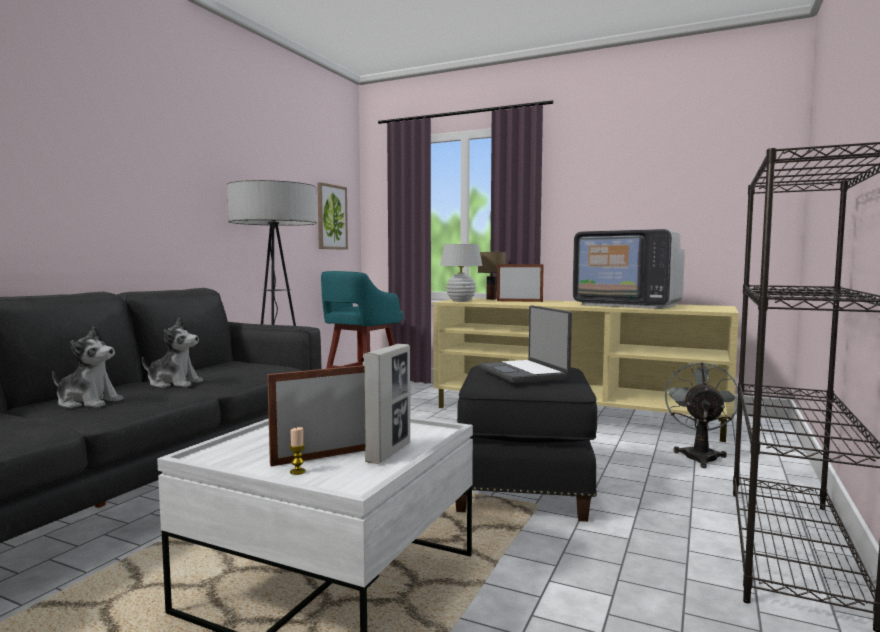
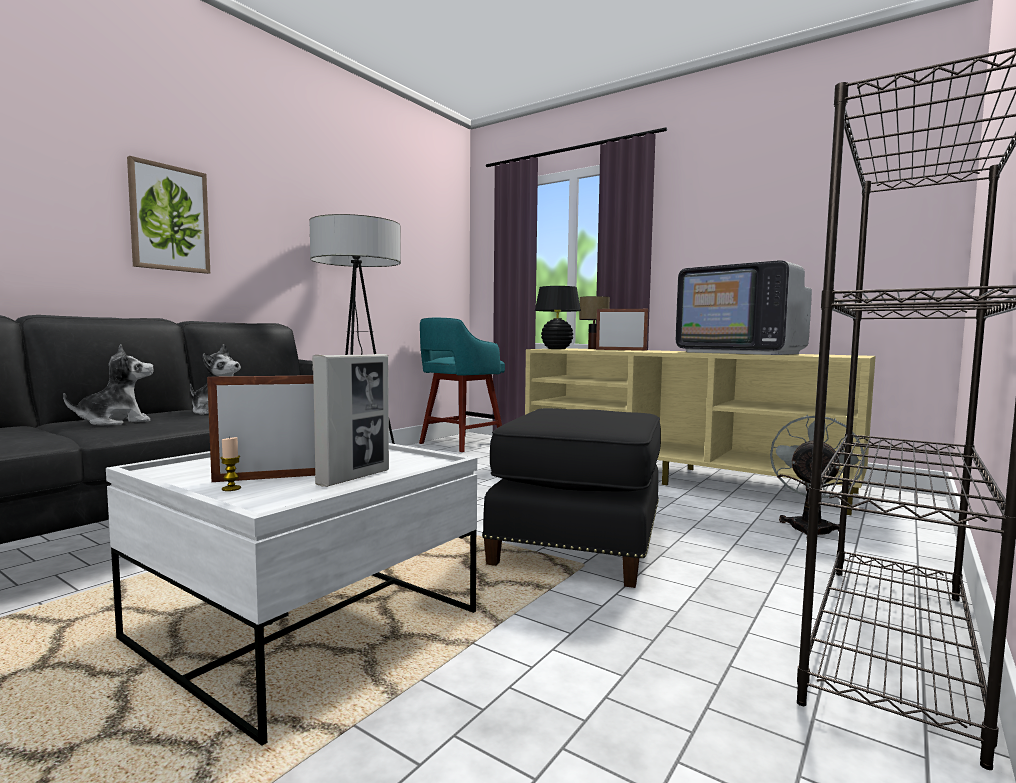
camera: 10 degrees right, 0 degrees up
(88, 402) = (116, 422): plush toy -> plush toy turned 60 degrees counterclockwise
(331, 217) = (435, 264): picture -> picture (169, 218)
(460, 301) = (556, 349): white table lamp -> black table lamp
(524, 373) = (579, 413): laptop -> none

